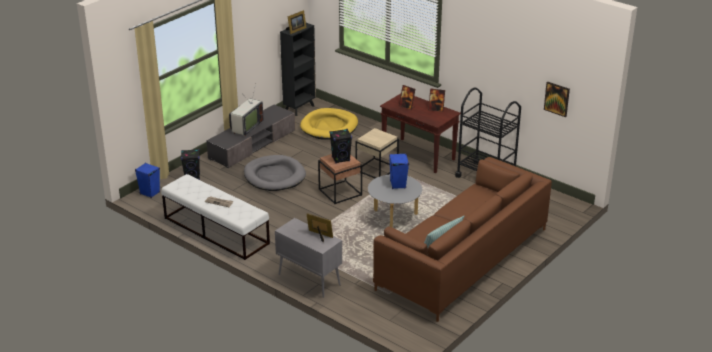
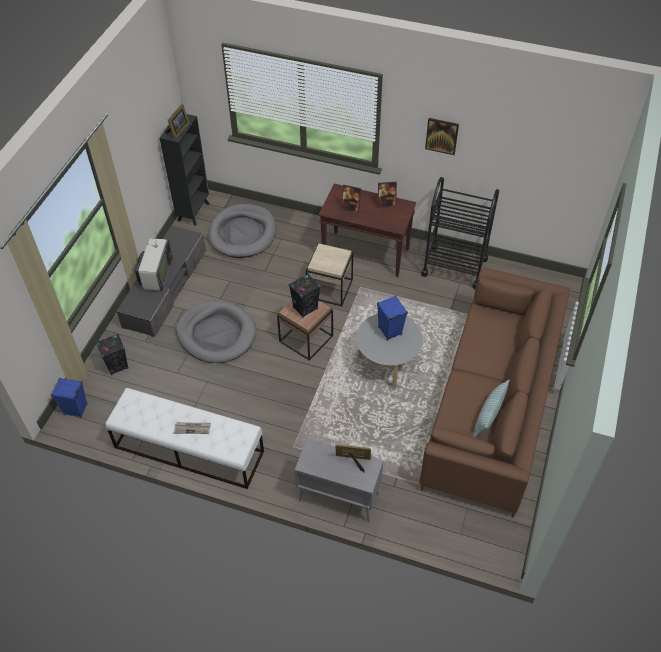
camera: 20 degrees left, 20 degrees up
(329, 127) = (243, 233): yellow dog bed -> grey dog bed
(557, 99) = (547, 178): picture -> picture (442, 136)

